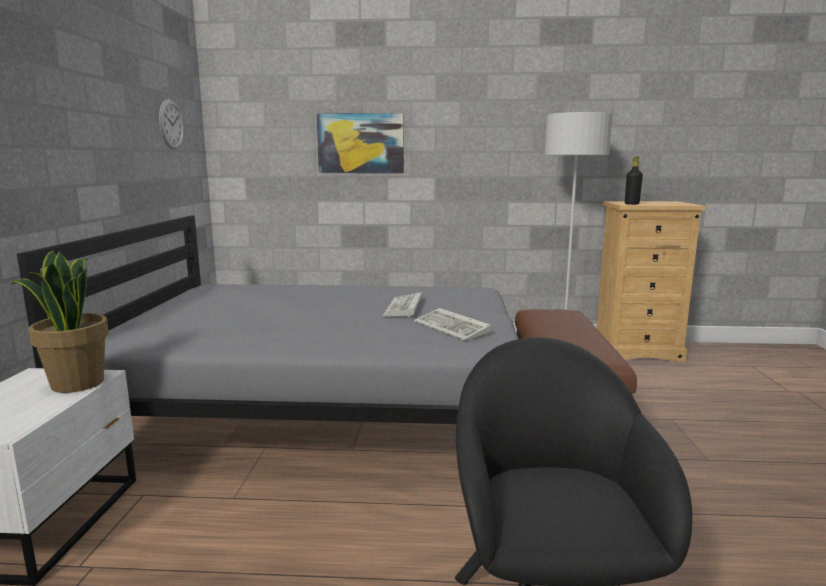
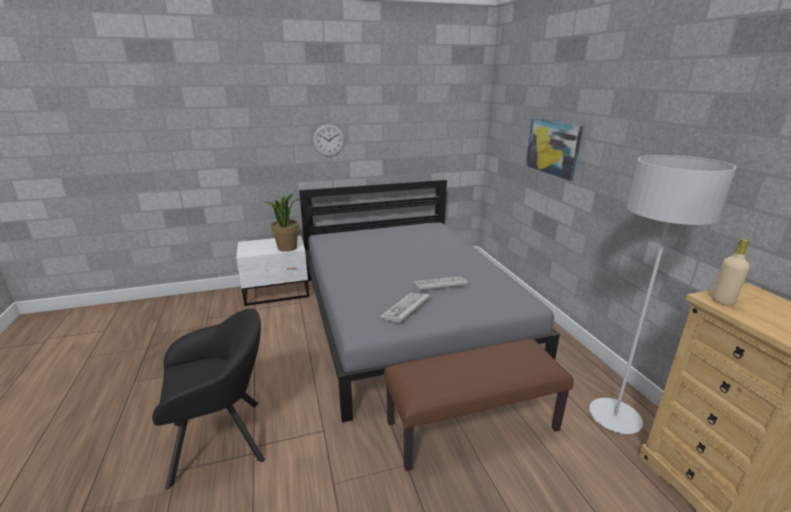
camera: 70 degrees right, 10 degrees up
(171, 124) = (443, 122): wall clock -> wall clock (329, 140)
(631, 204) = (722, 301): black bottle -> beige bottle

